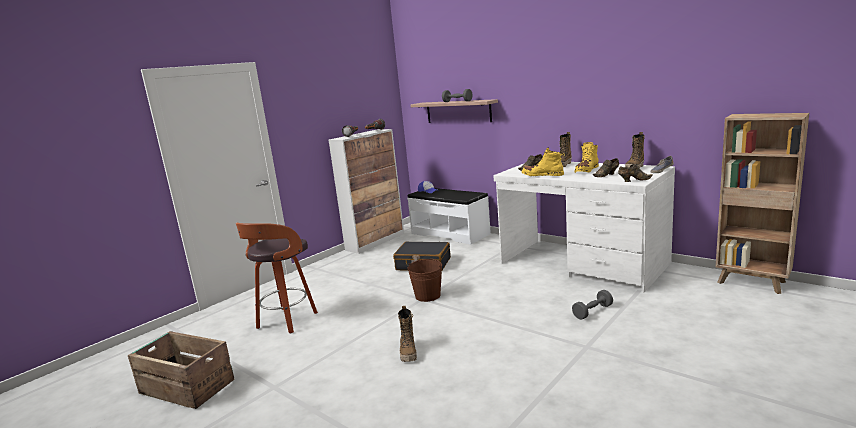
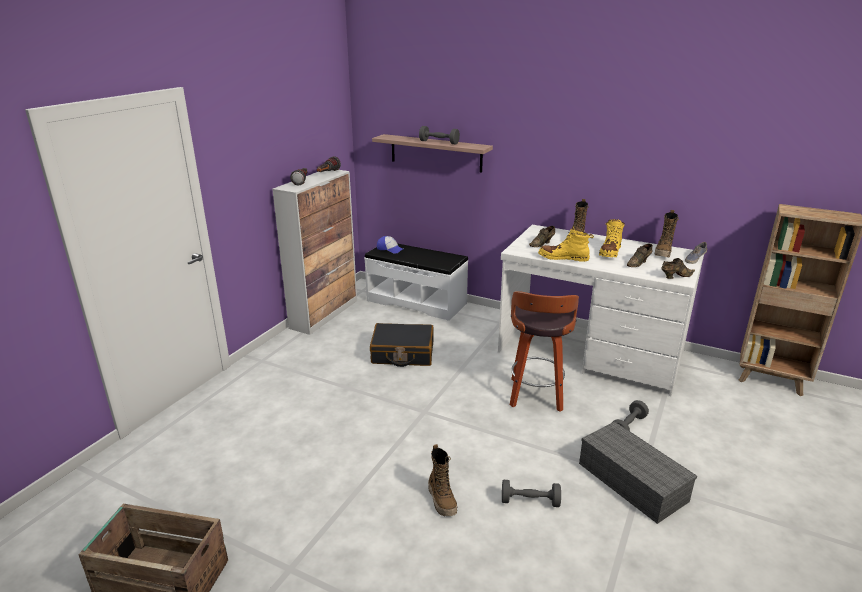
camera: 15 degrees left, 10 degrees up
(286, 321) = (258, 455): stool -> stool (536, 396)
(428, 296) = (429, 406): brown bucket -> none
(480, 357) = (530, 501): none -> grey dumbbell
(576, 347) = (630, 481): none -> grey storage box

